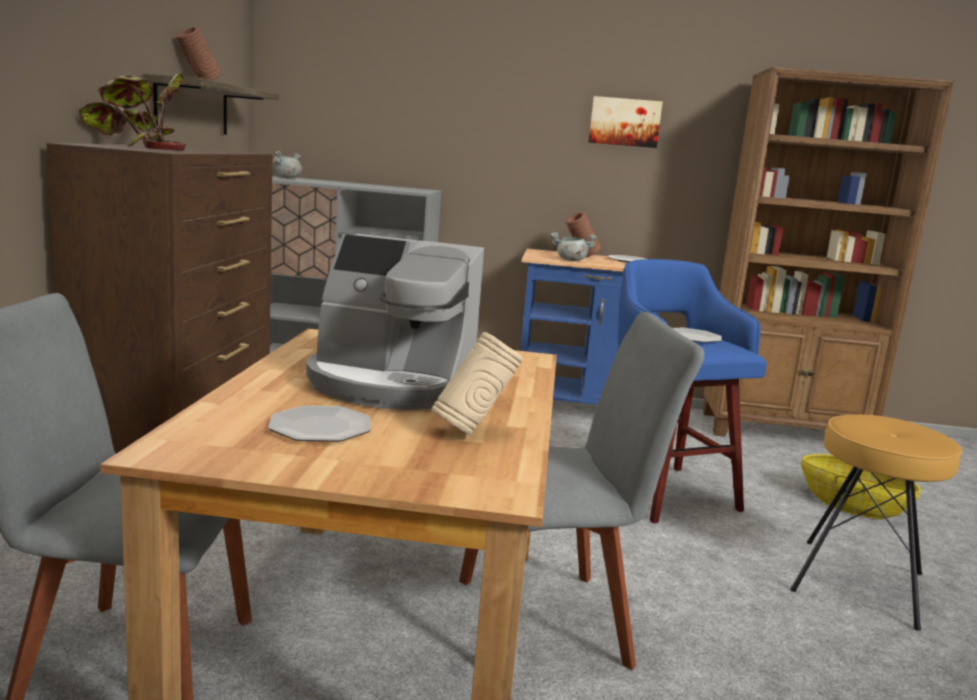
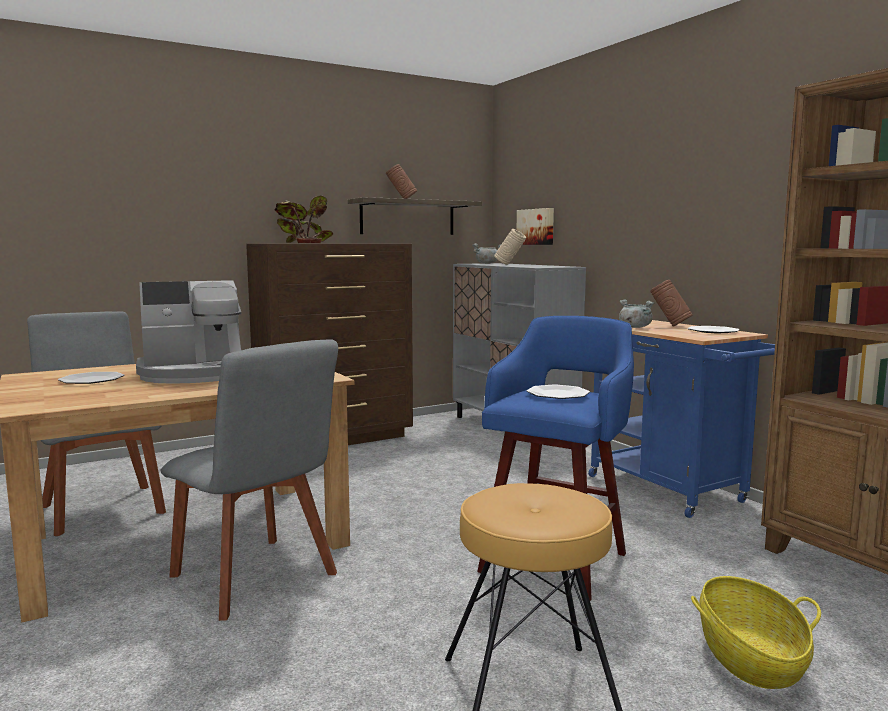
camera: 55 degrees right, 5 degrees down
(390, 384) = (194, 374): coffee machine -> coffee machine turned 90 degrees counterclockwise
(472, 432) = (123, 393): beige vase -> beige vase (510, 264)
(624, 122) = (729, 181): picture -> picture (536, 226)

